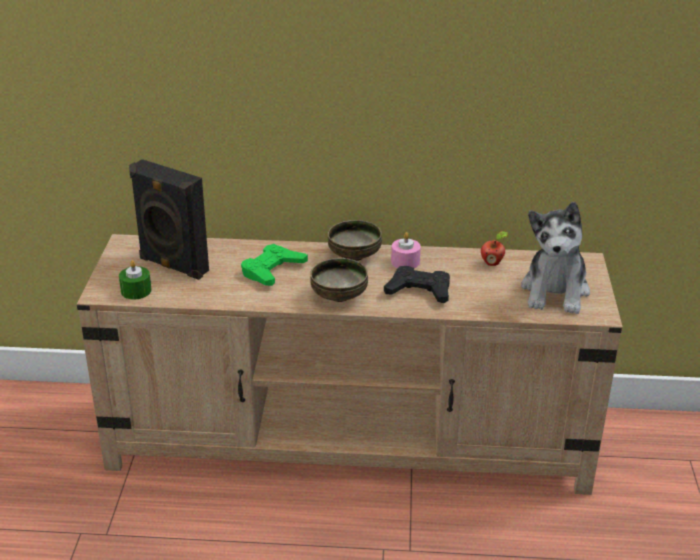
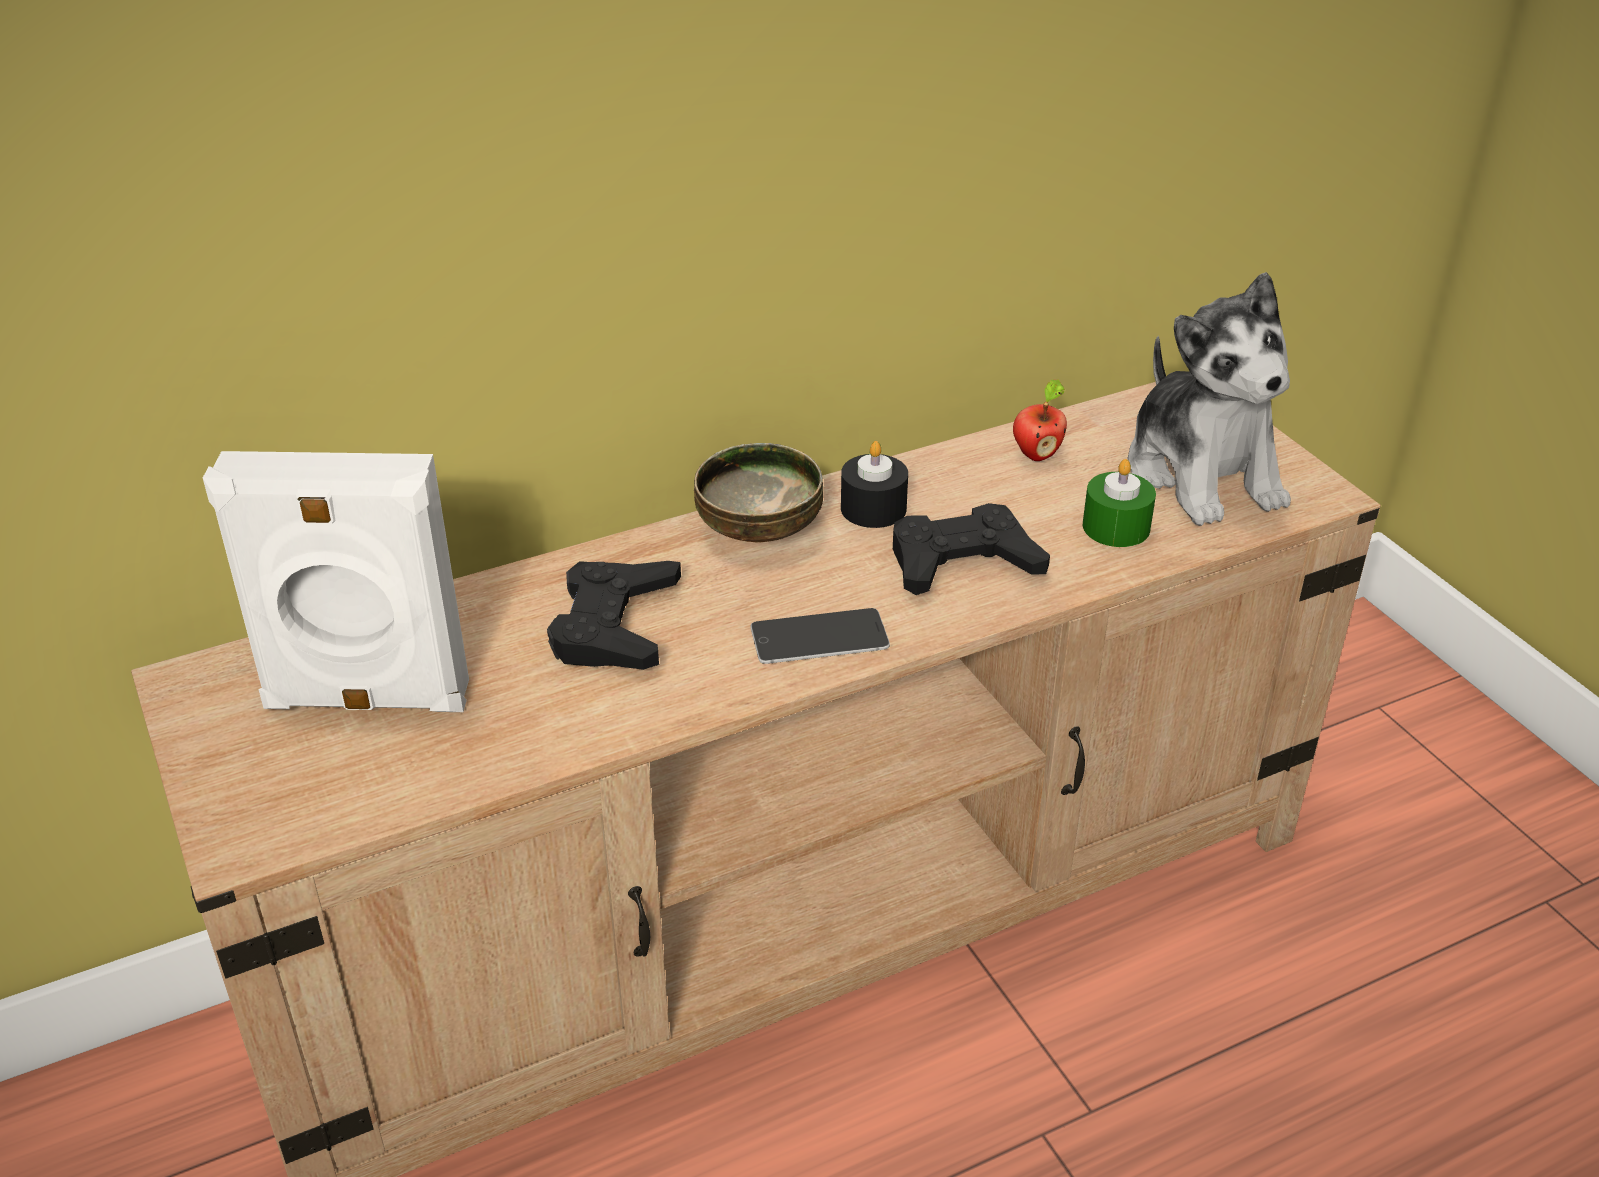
camera: 30 degrees left, 5 degrees up
(136, 291) = (330, 801): green candle -> green candle (1116, 527)
(172, 266) = (366, 700): black speaker -> white speaker
(272, 270) = (615, 626): green game controller -> black game controller
(339, 297) = (819, 637): bowl -> phone
(405, 262) = (873, 508): pink candle -> black candle

